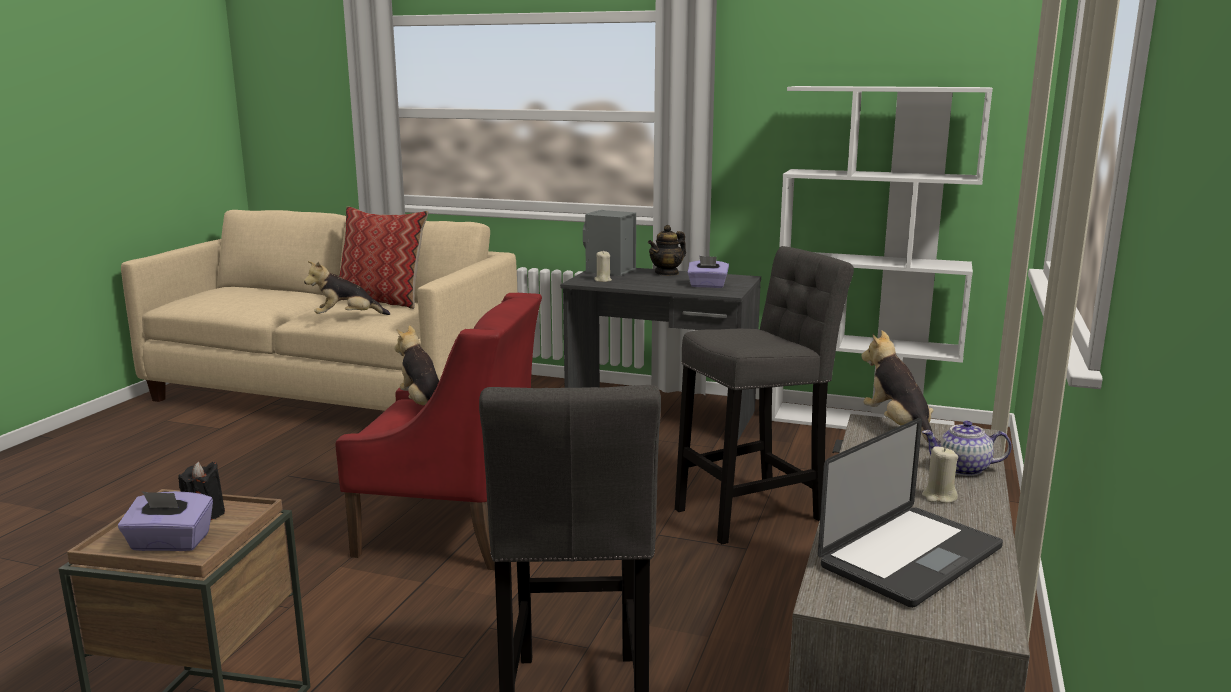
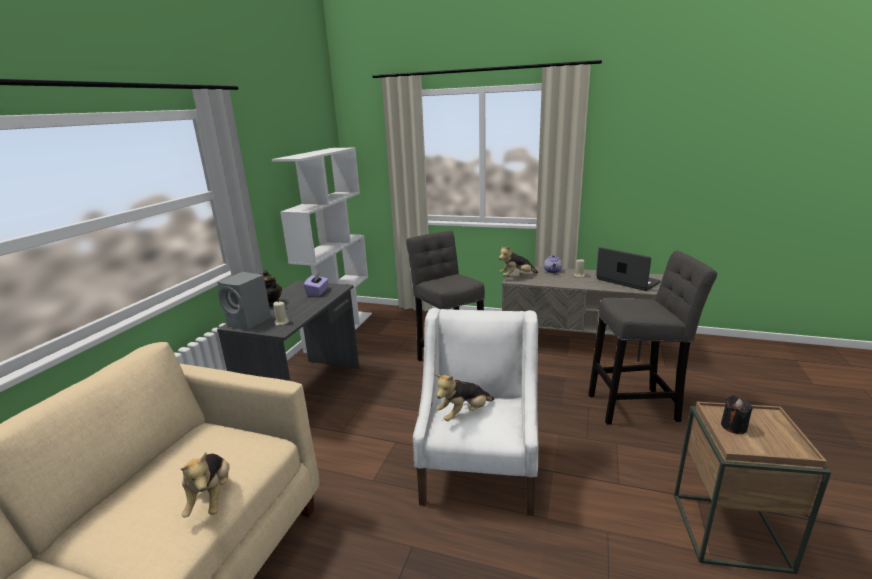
camera: 90 degrees left, 5 degrees up
(170, 543) = (772, 428): purple tissue box -> none
(382, 301) = (136, 485): pillow -> none
(452, 526) = (479, 470): red armchair -> white armchair

